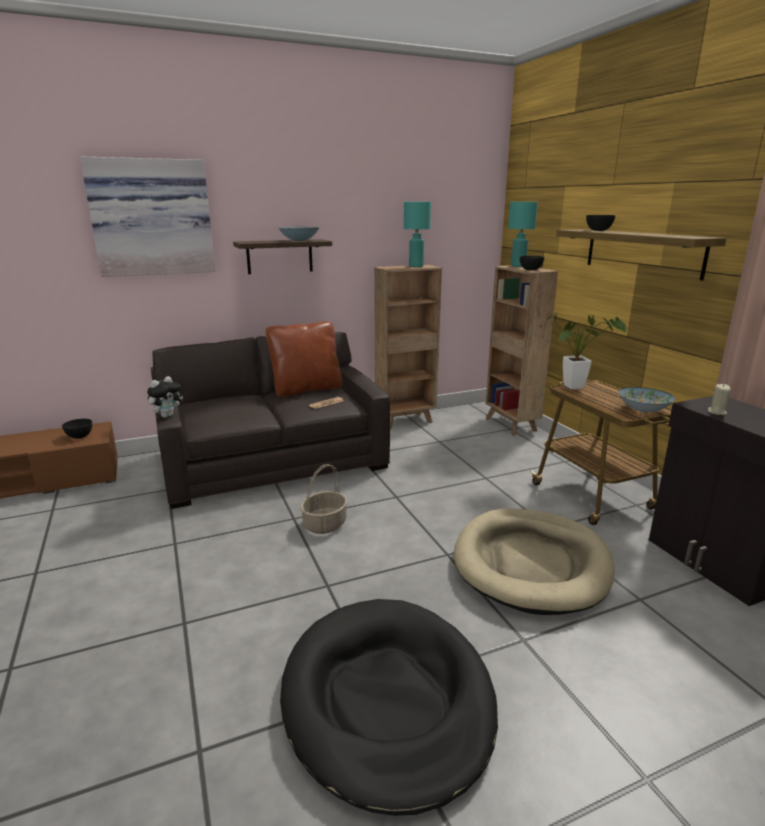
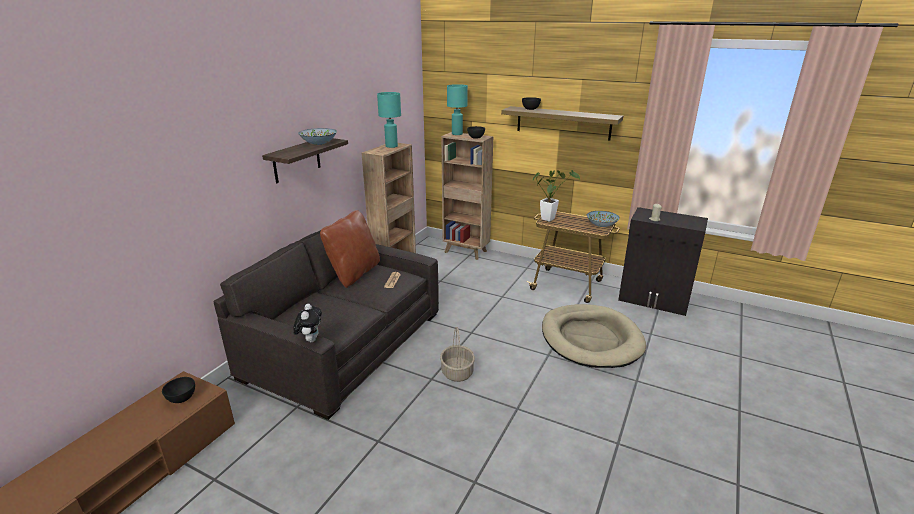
camera: 40 degrees left, 5 degrees up
(152, 218) = (194, 148): picture -> none
(387, 700) = (628, 445): black dog bed -> none

